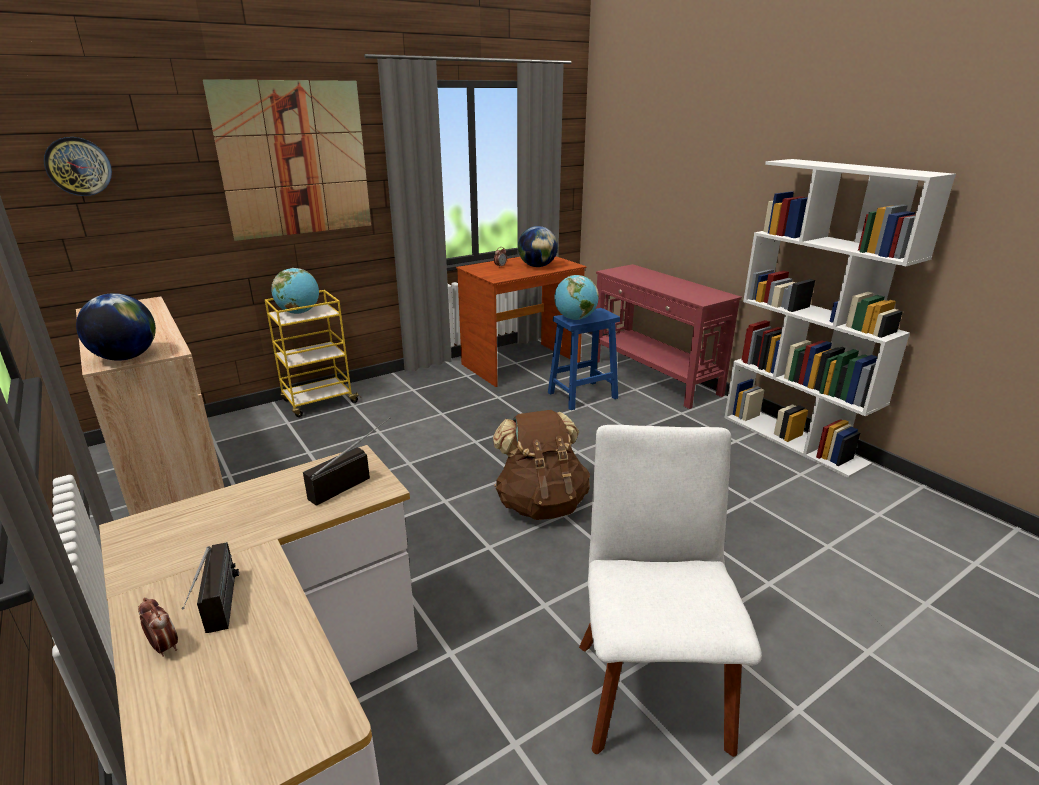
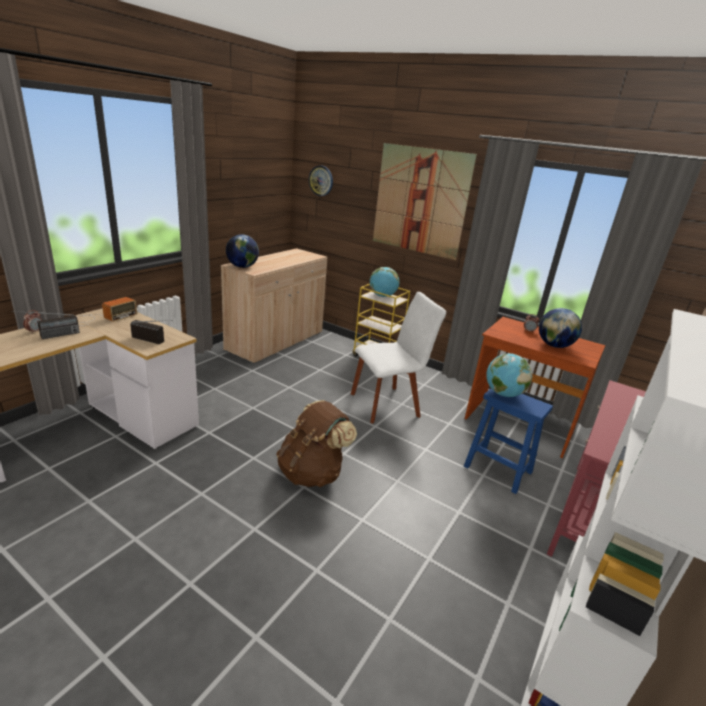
camera: 65 degrees right, 0 degrees up
(171, 547) = (101, 318): none -> radio
(651, 687) = (128, 558): white chair -> white chair (388, 404)

